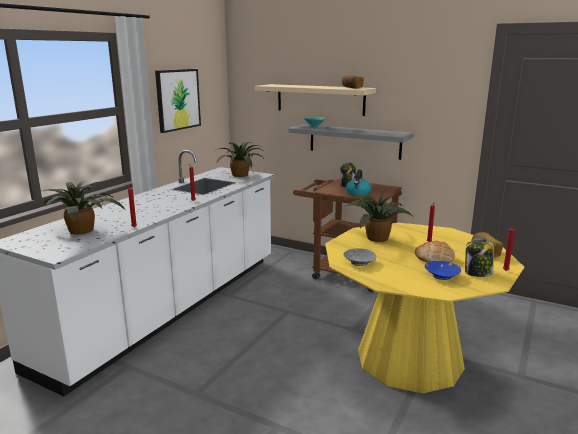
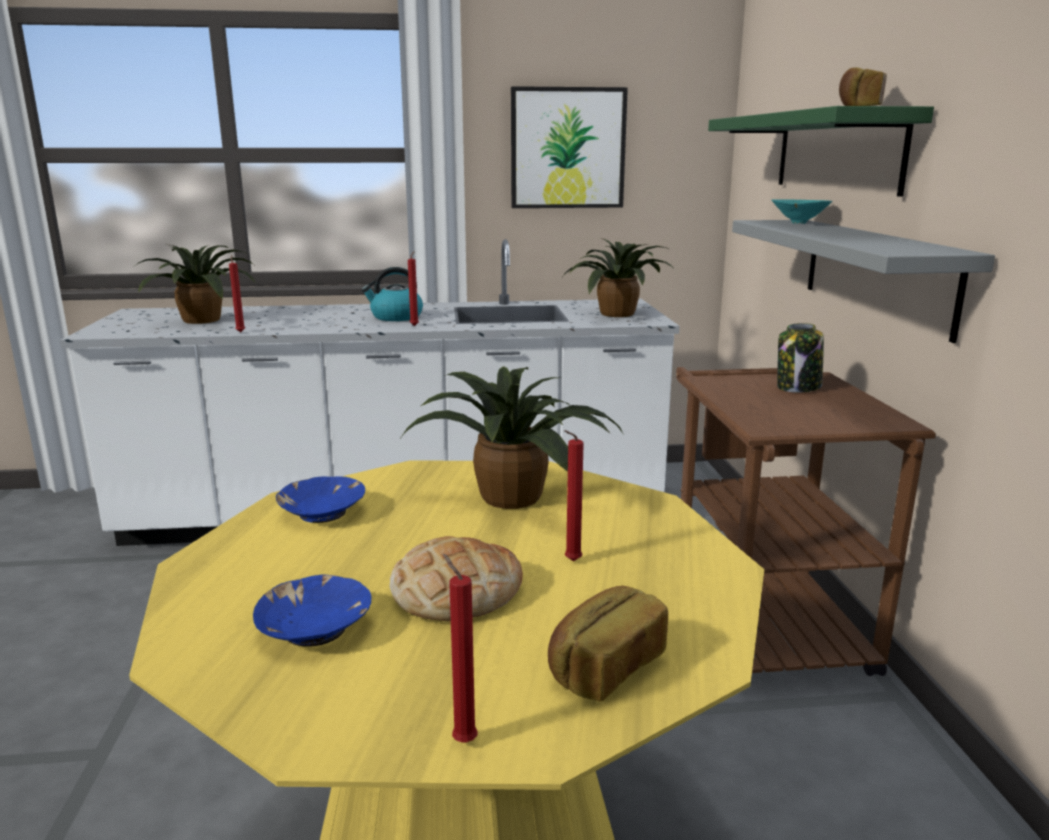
camera: 55 degrees right, 0 degrees up
(320, 99) = (836, 152): beige shelf -> green shelf
(358, 193) = (759, 406): kettle -> kettle (396, 317)
(359, 262) = (322, 512): grey bowl -> blue bowl
(477, 273) = (387, 686): jar -> none

